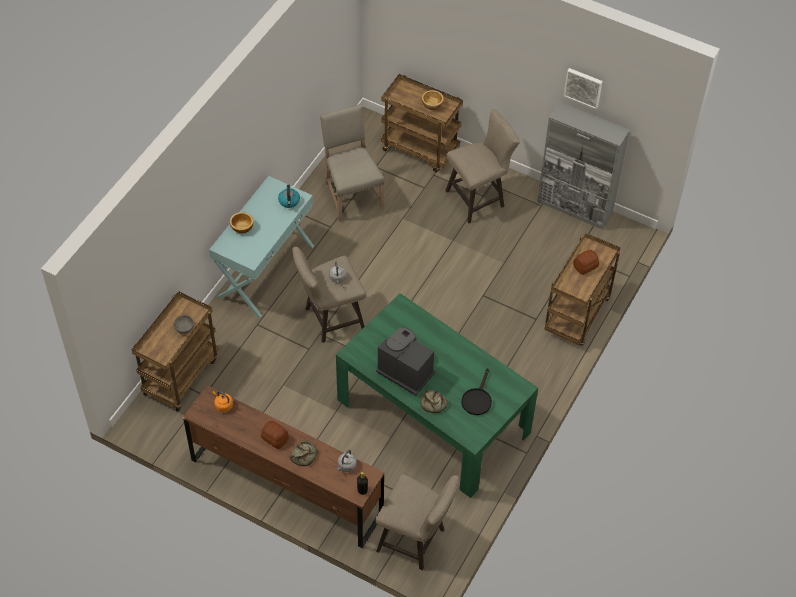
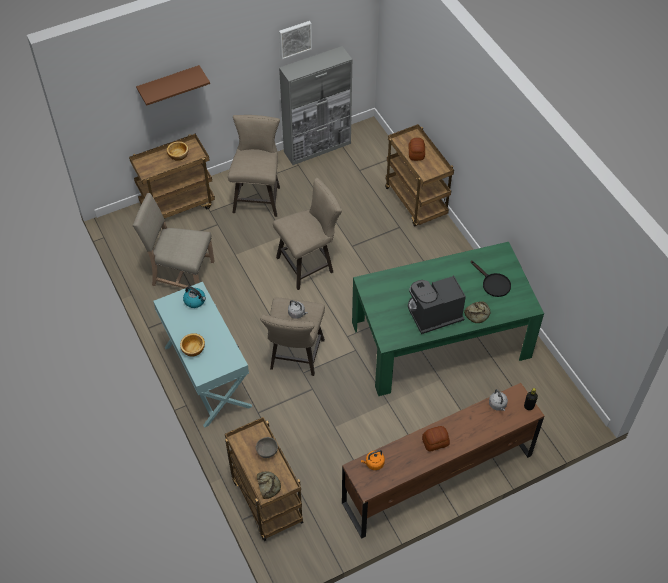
camera: 55 degrees left, 0 degrees up
(304, 455) = (467, 429): bread -> bread (268, 485)
(415, 541) = (548, 415): beige stool -> beige stool (309, 264)
(454, 39) = (169, 84): none -> brown shelf

